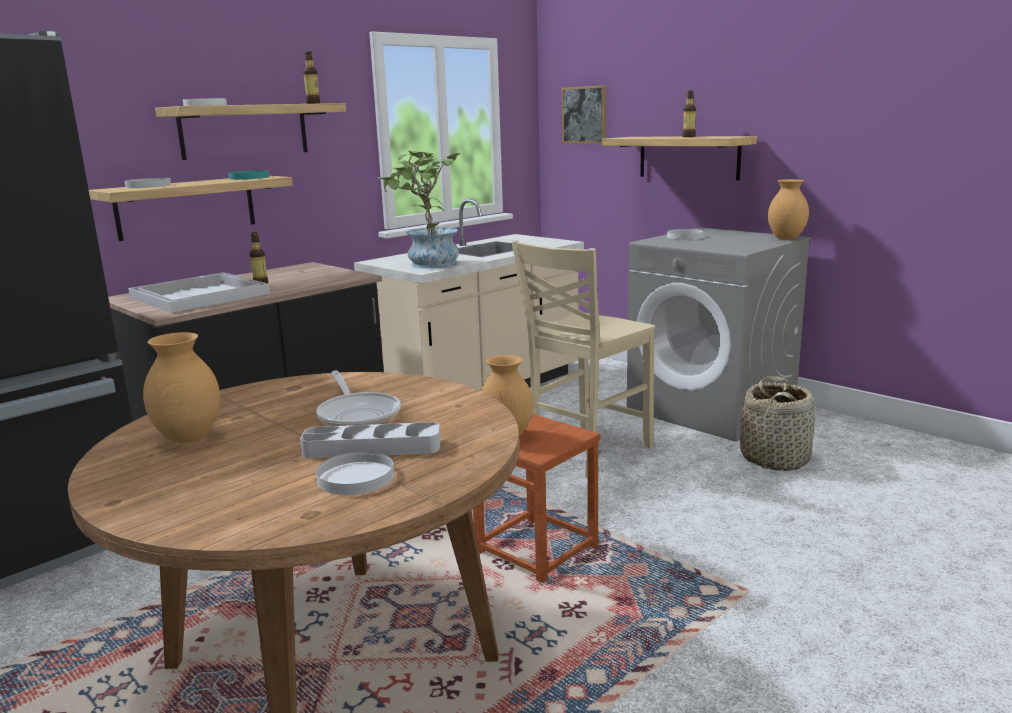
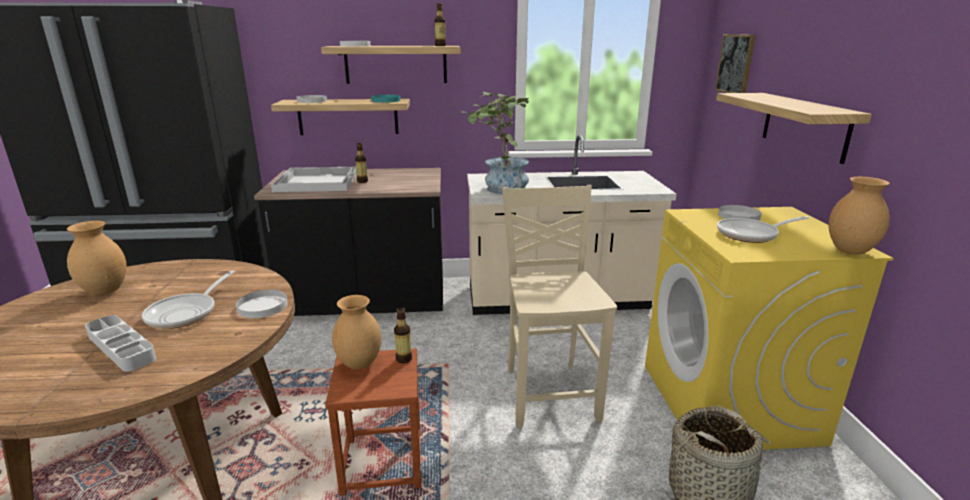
camera: 40 degrees right, 5 degrees up
(355, 477) = (57, 369): white plate -> white plate (262, 306)
(586, 452) = (549, 393): beige chair -> beige chair turned 90 degrees clockwise
(688, 137) = (794, 103): bottle -> bottle (403, 359)
(712, 409) = (729, 403): grey washing machine -> yellow washing machine
(718, 242) = (751, 234): none -> frying pan

